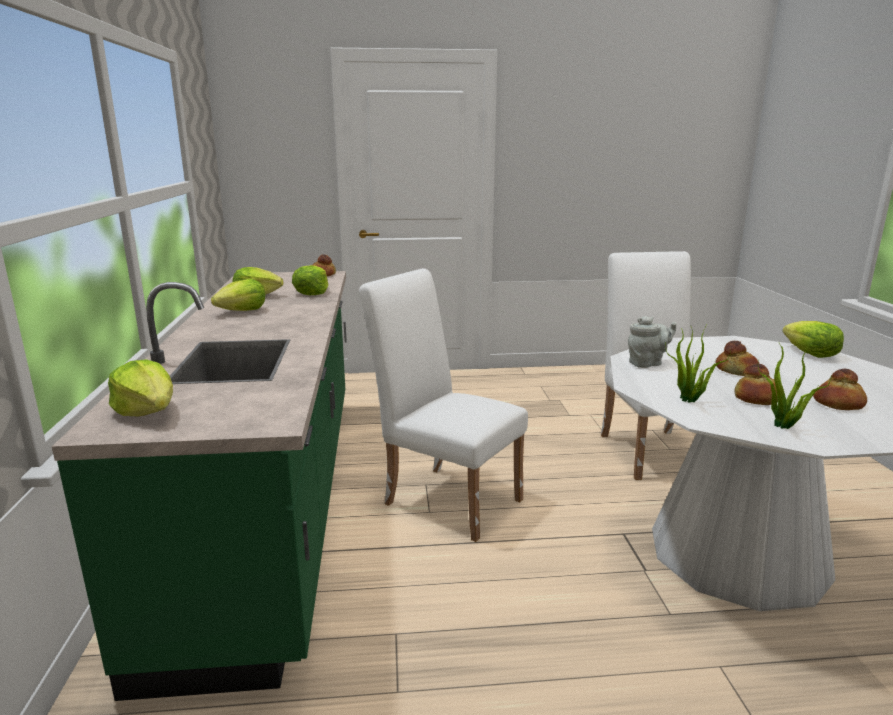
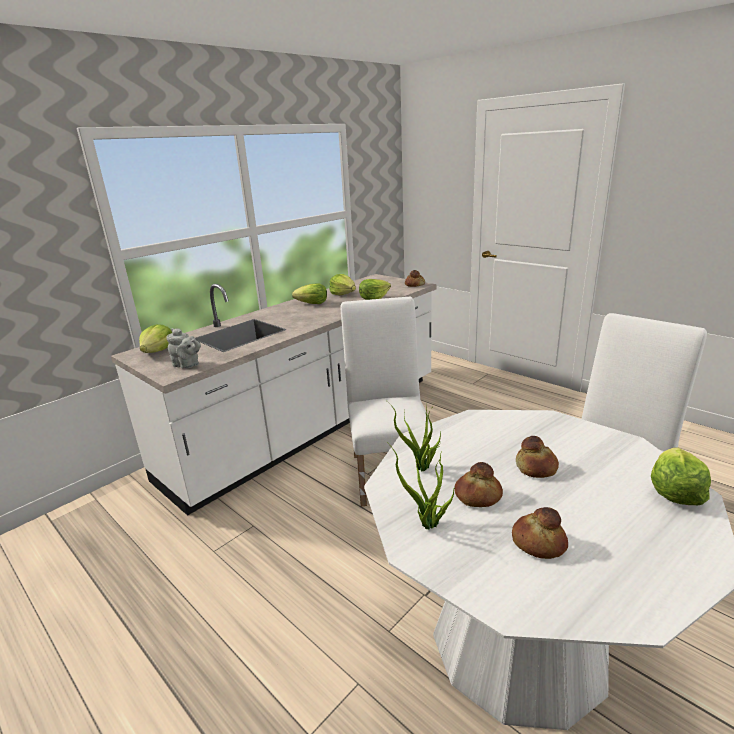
camera: 50 degrees right, 5 degrees up
(274, 501) = (311, 426): green counter -> white counter
(647, 363) = (478, 427): grey teapot -> grey teapot (187, 365)

